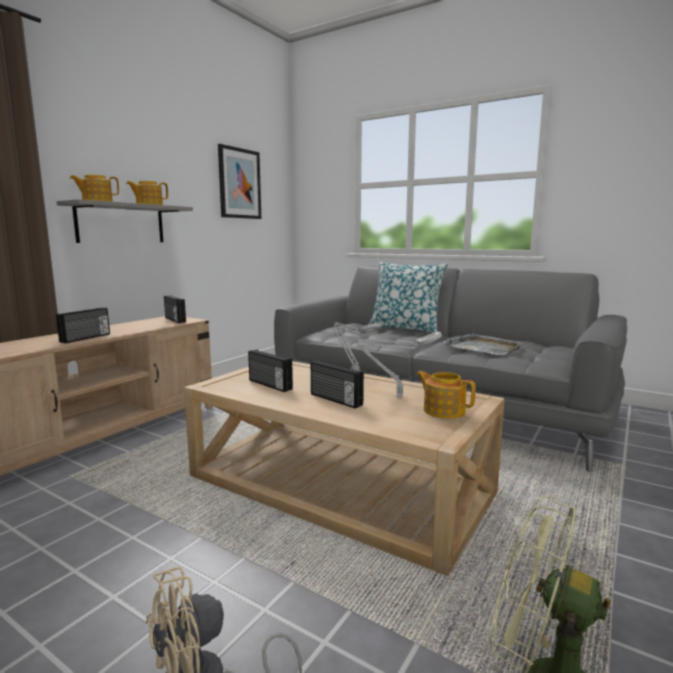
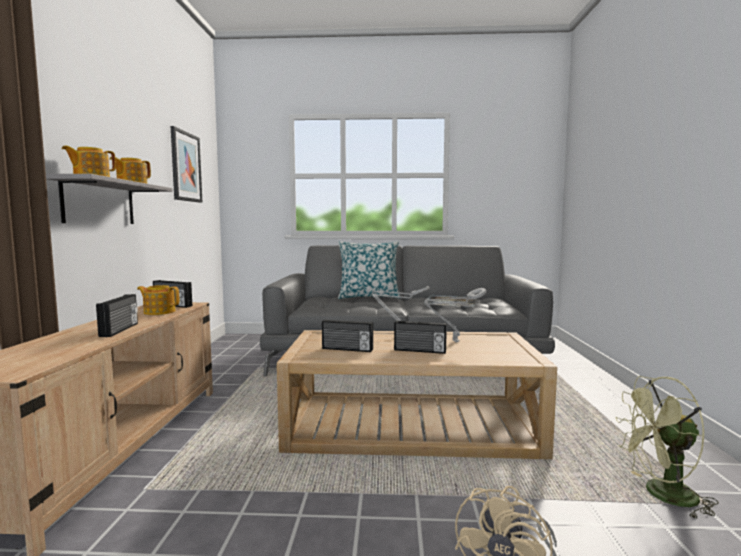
camera: 30 degrees left, 5 degrees down
(443, 411) = (501, 345): teapot -> teapot (159, 312)

